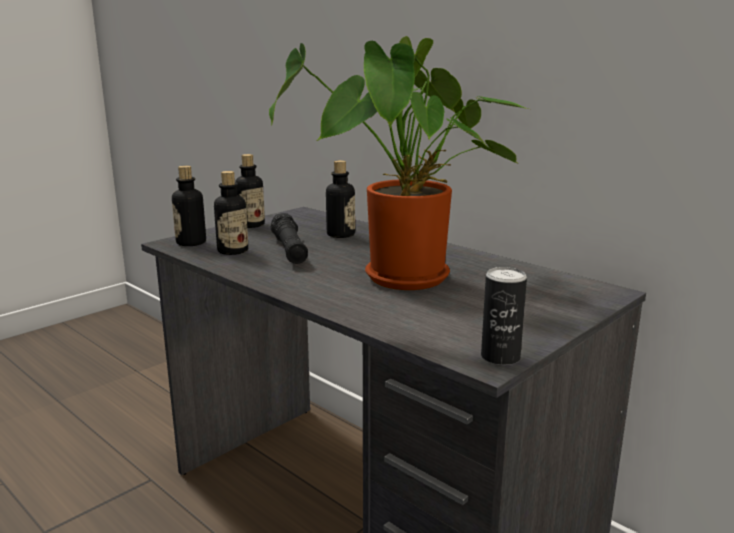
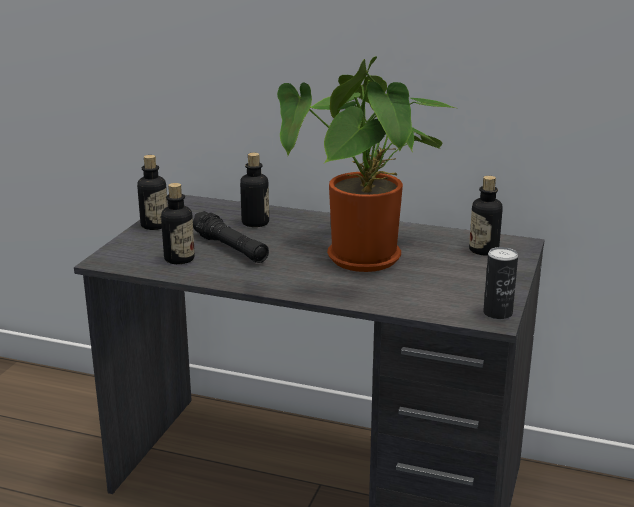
camera: 25 degrees left, 5 degrees up
(191, 242) = (125, 257): bottle -> bottle (483, 250)

